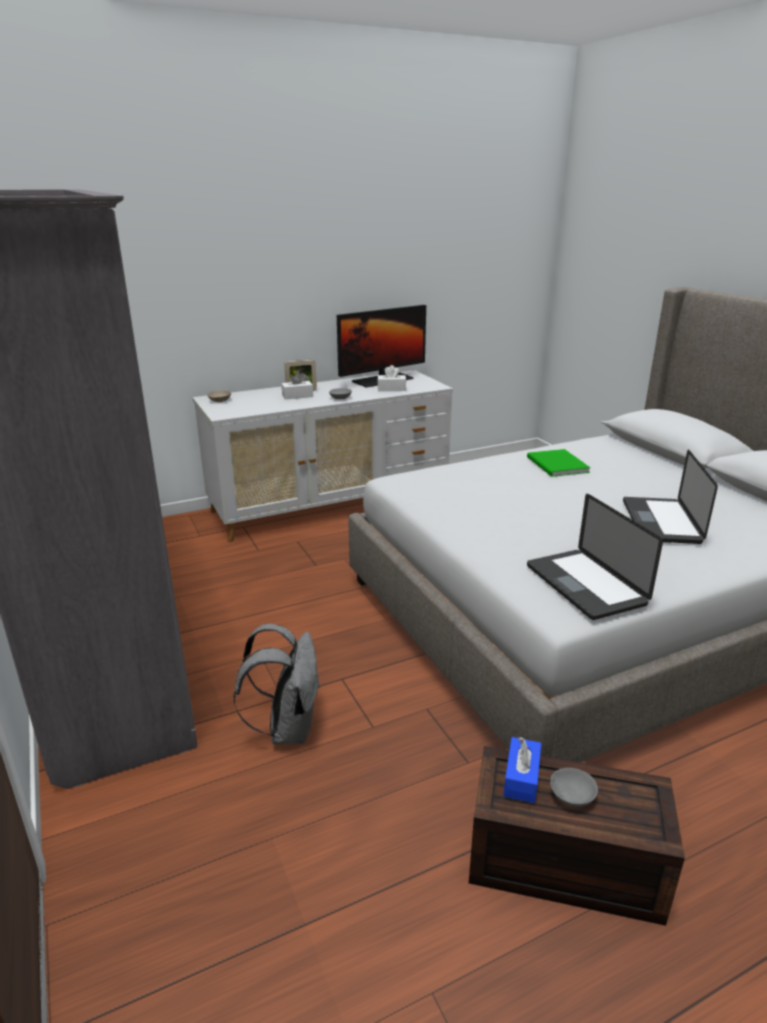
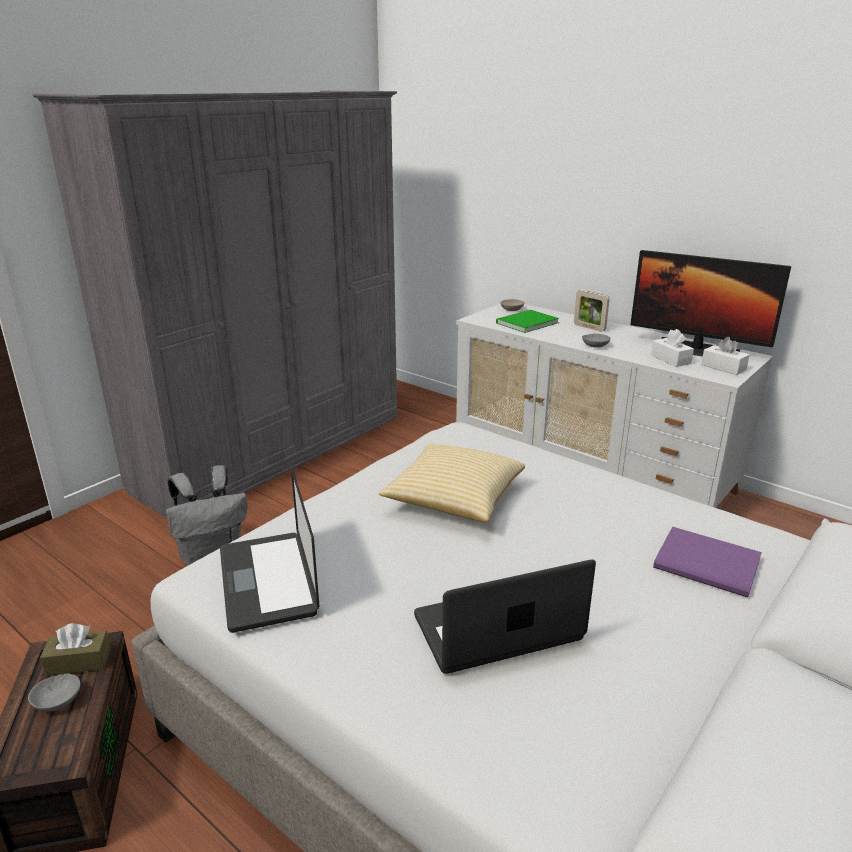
camera: 65 degrees right, 0 degrees up
(297, 396) = (572, 329): white tissue box -> white tissue box (723, 367)
(505, 502) = (454, 499): none -> pillow
(521, 778) = (79, 662): blue tissue box -> brown tissue box
(557, 465) = (617, 517): green book -> green book (525, 323)
(585, 585) = (267, 581): laptop -> laptop turned 60 degrees counterclockwise
(616, 460) = (709, 566): none -> purple book

